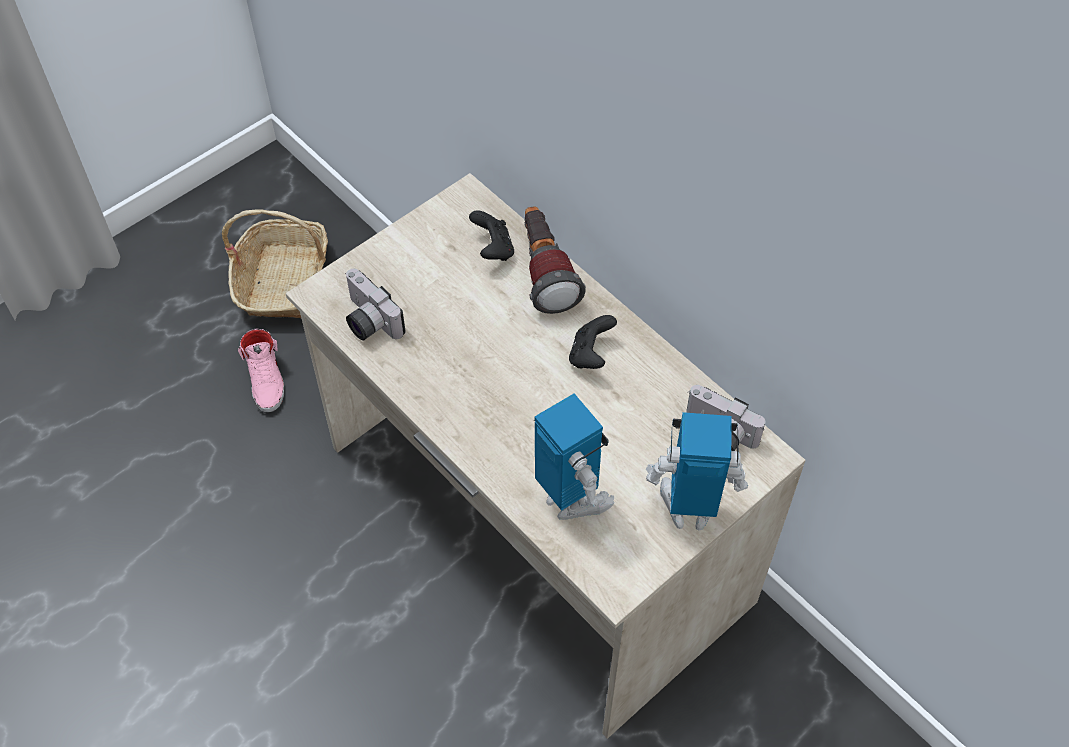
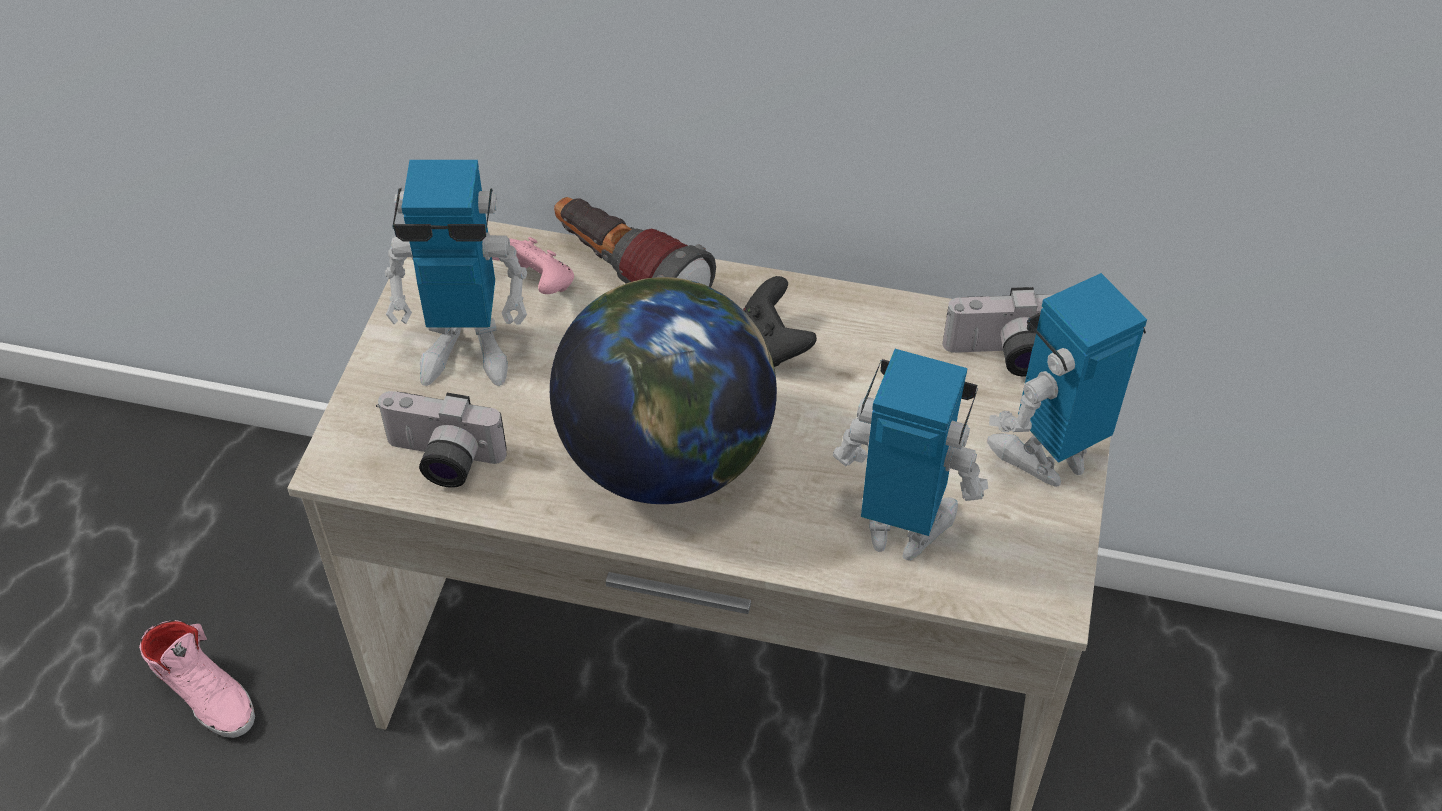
camera: 35 degrees left, 5 degrees down
(284, 280) = (130, 549): basket -> none
(428, 267) = (466, 350): none -> toy robot
(481, 386) = (667, 457): none -> globe
(493, 249) = (536, 285): black game controller -> pink game controller

